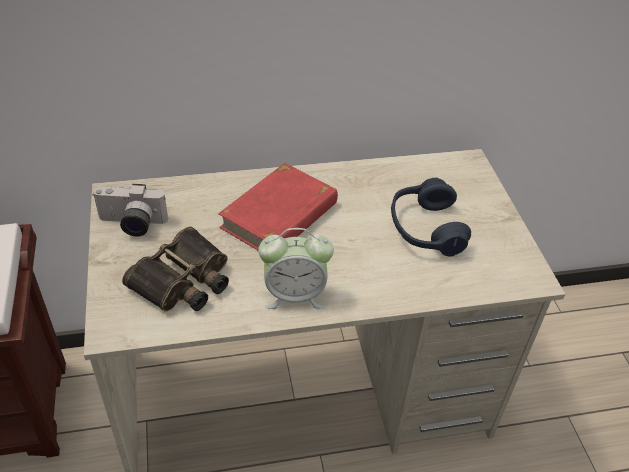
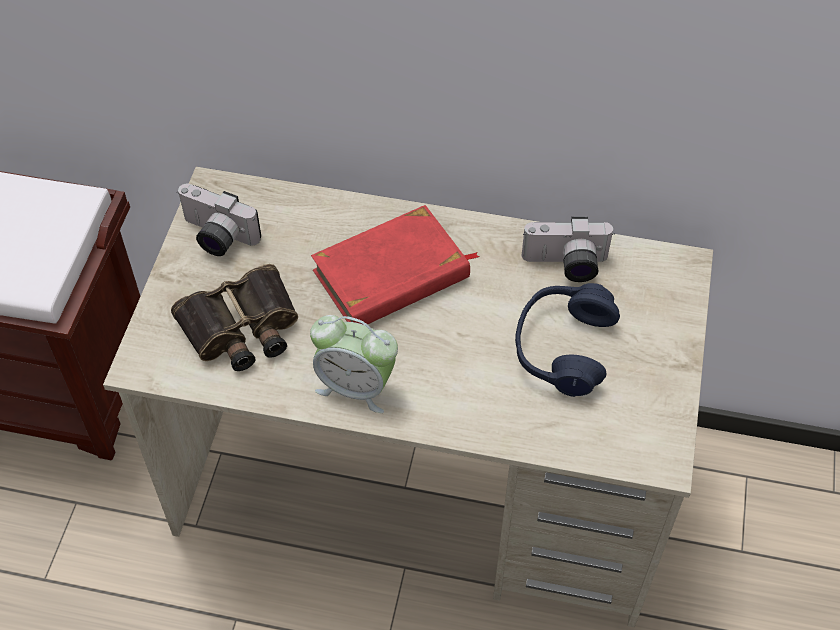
camera: 25 degrees right, 10 degrees up
(396, 180) = (565, 265): none -> camera

